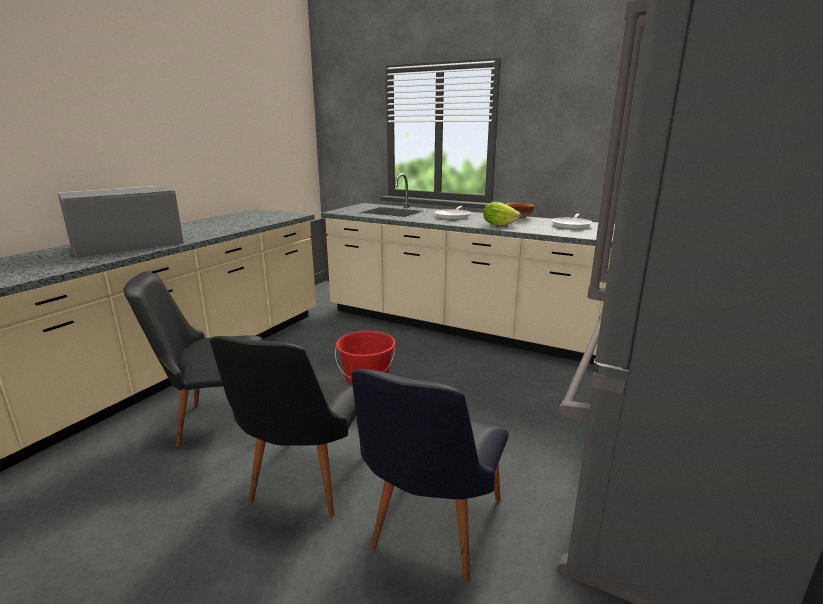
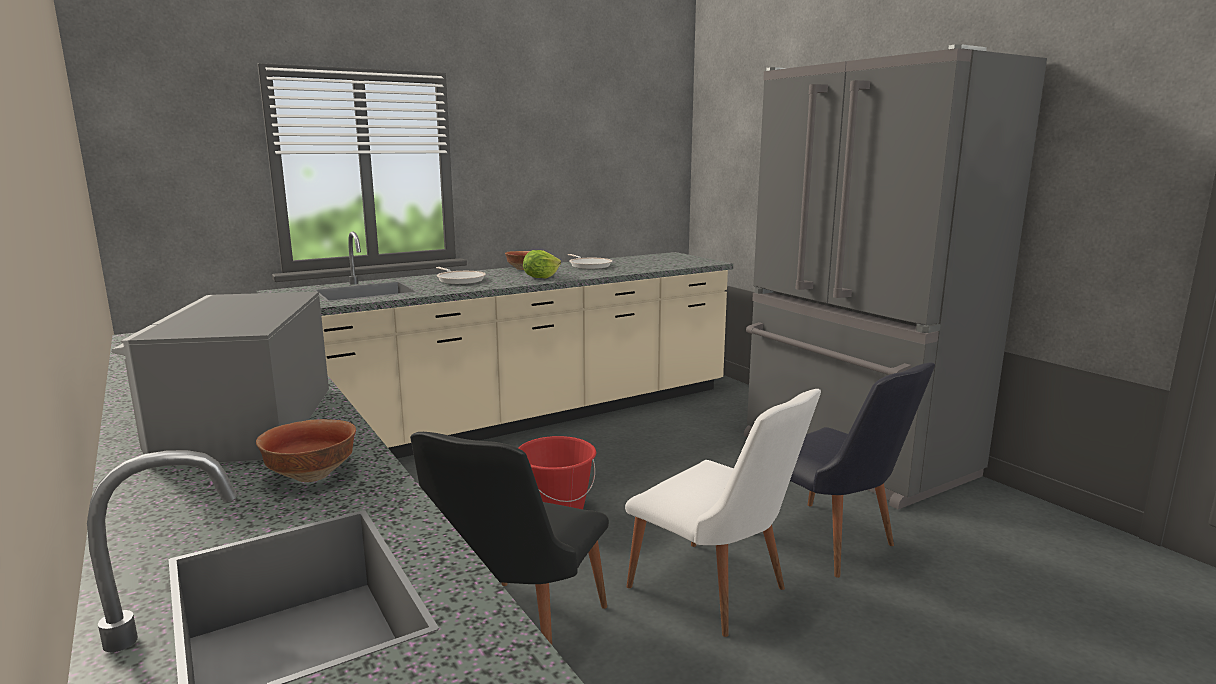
camera: 60 degrees left, 5 degrees down
(53, 265) = (310, 475): none -> bowl
(304, 483) = (718, 594): black chair -> white chair

